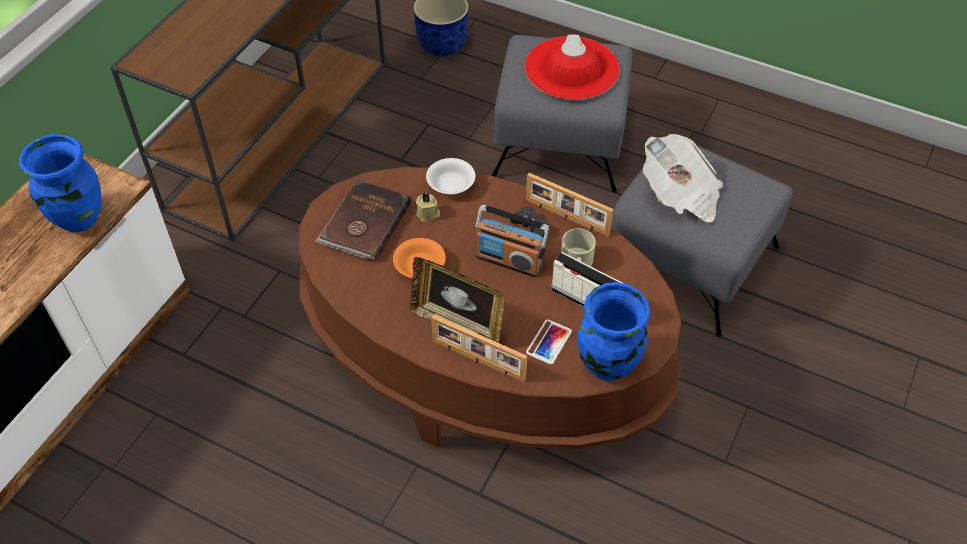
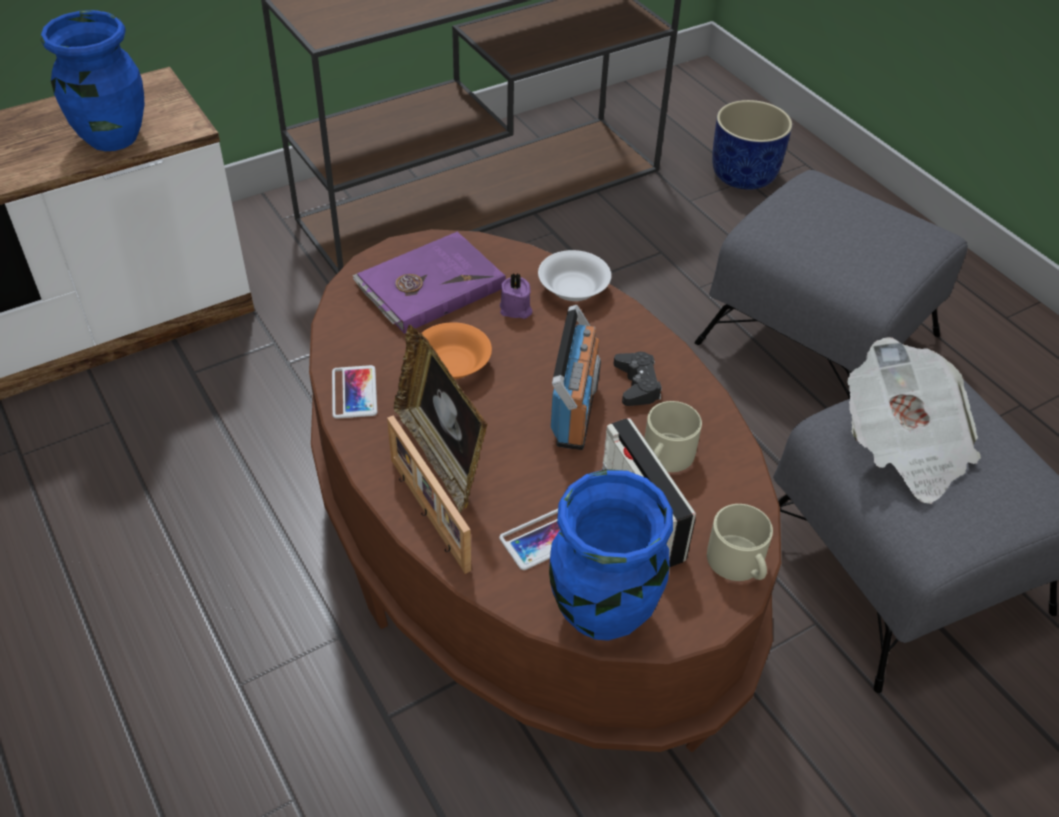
camera: 30 degrees right, 5 degrees down
(364, 223) = (429, 286): brown book -> purple book
(377, 312) = (354, 392): none -> phone
(428, 214) = (516, 309): beige candle -> purple candle
(509, 260) = (574, 410): radio -> radio turned 135 degrees counterclockwise
(566, 218) = (696, 393): picture frame -> none
(571, 68) = (857, 230): red hat -> none
(654, 303) = (739, 563): none -> beige mug

